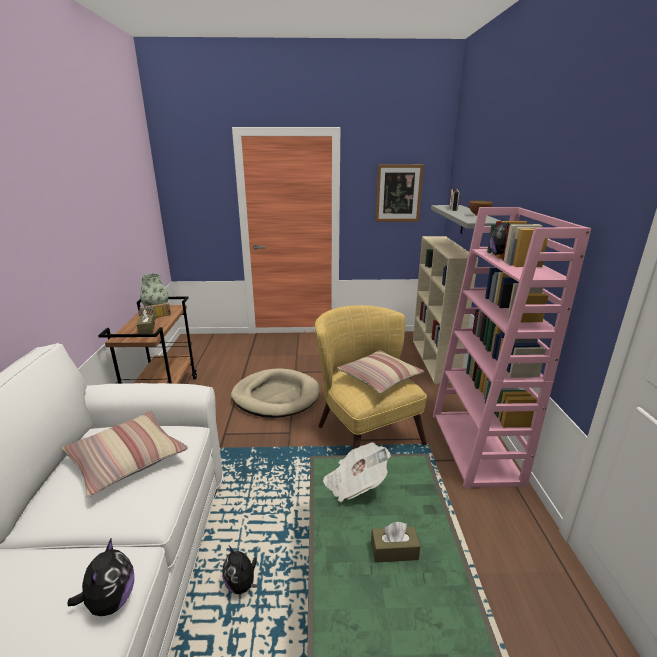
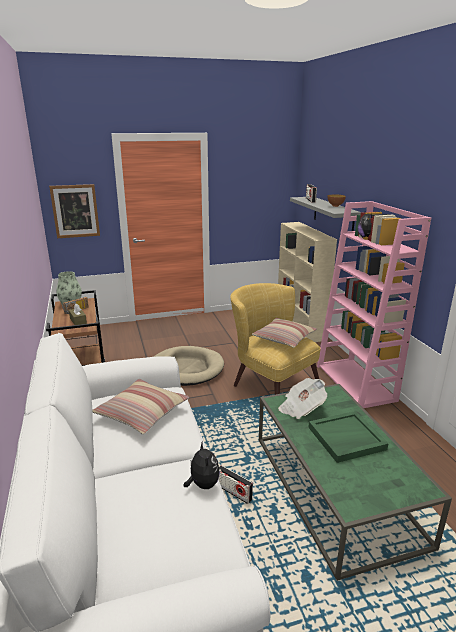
camera: 15 degrees left, 0 degrees up
(242, 584) = (234, 493): plush toy -> radio
(394, 551) = (346, 438): brown tissue box -> green tray
(398, 193) = (257, 187): picture -> picture (75, 211)

